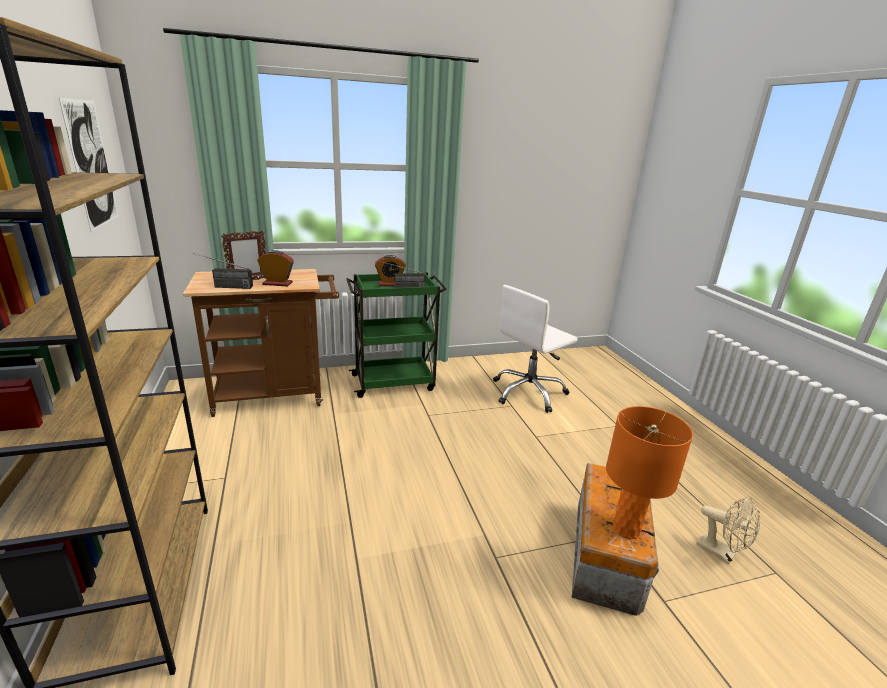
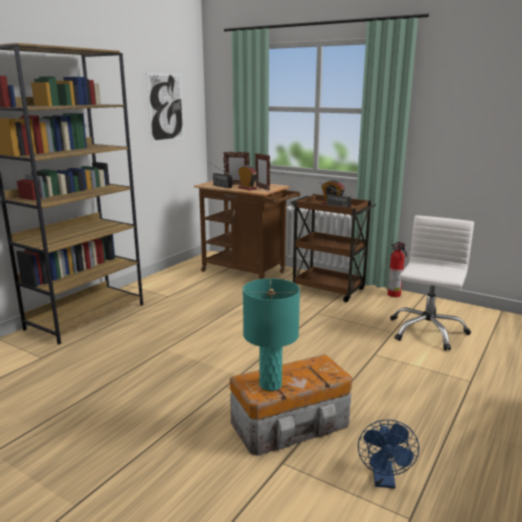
camera: 50 degrees right, 5 degrees down
(296, 279) = (262, 188): none -> picture frame
(394, 382) = (328, 289): green cart -> brown cart
(454, 365) = (394, 295): none -> fire extinguisher
(529, 393) = (426, 331): white office chair -> white office chair turned 105 degrees clockwise
(625, 529) = (270, 384): orange table lamp -> turquoise table lamp
(721, 553) = (384, 480): beige fan -> blue fan

